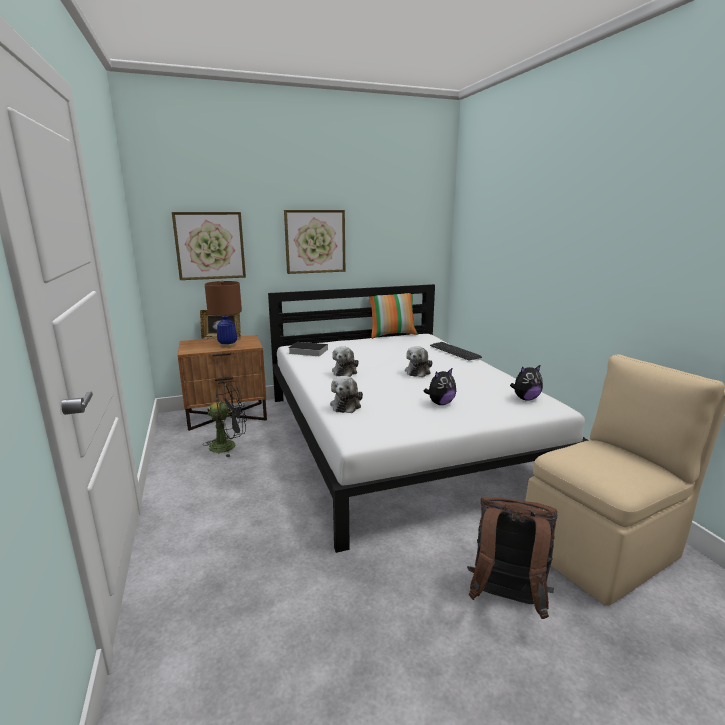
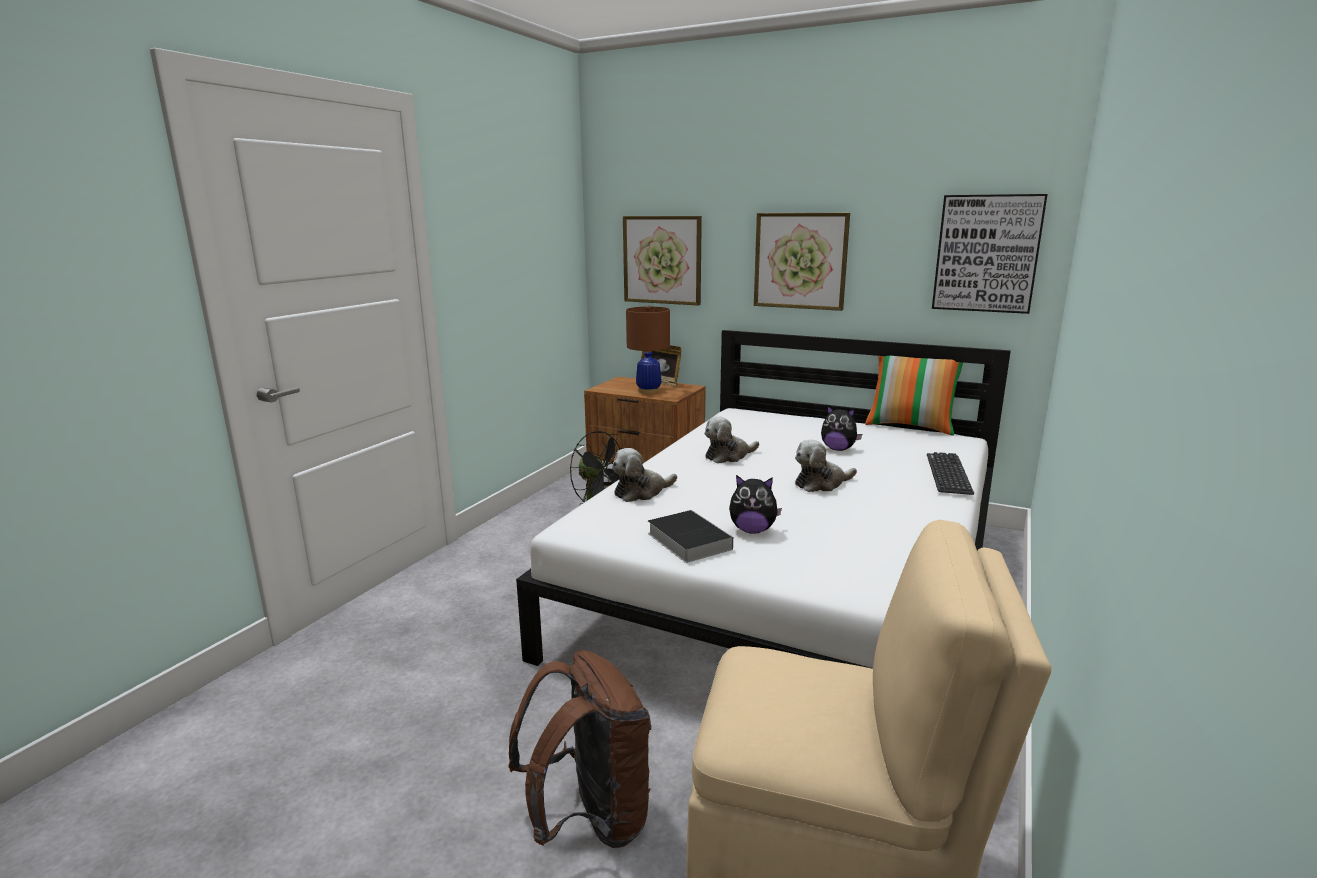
camera: 45 degrees right, 0 degrees up
(307, 351) = (740, 421): book -> book (687, 540)
(416, 233) = (987, 253): none -> picture
(525, 399) = (896, 572): plush toy -> plush toy (838, 449)

